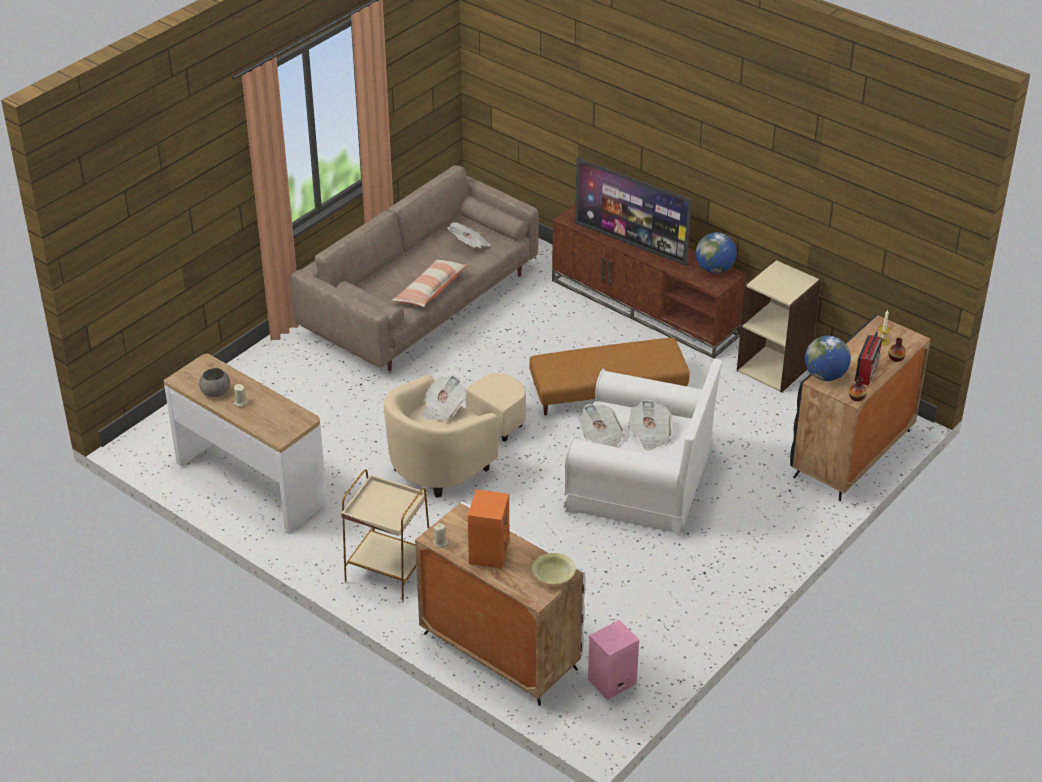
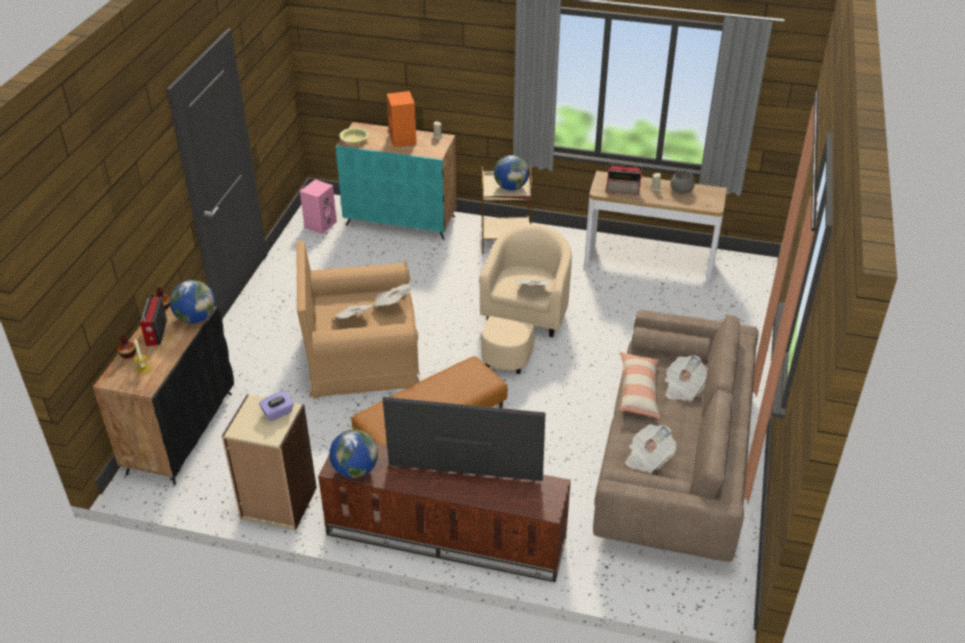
camera: 155 degrees right, 0 degrees up
(278, 411) = (623, 190): none -> radio
(380, 501) = (511, 187): none -> globe
(390, 281) = (683, 388): none -> newspaper
(499, 651) = (401, 220): white cabinet -> turquoise cabinet
(640, 479) = (362, 353): white armchair -> brown armchair
(769, 283) = (278, 413): none -> purple tissue box

